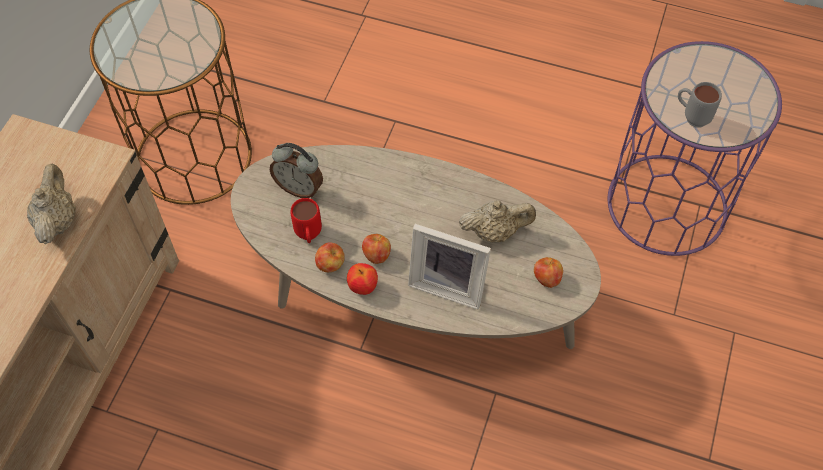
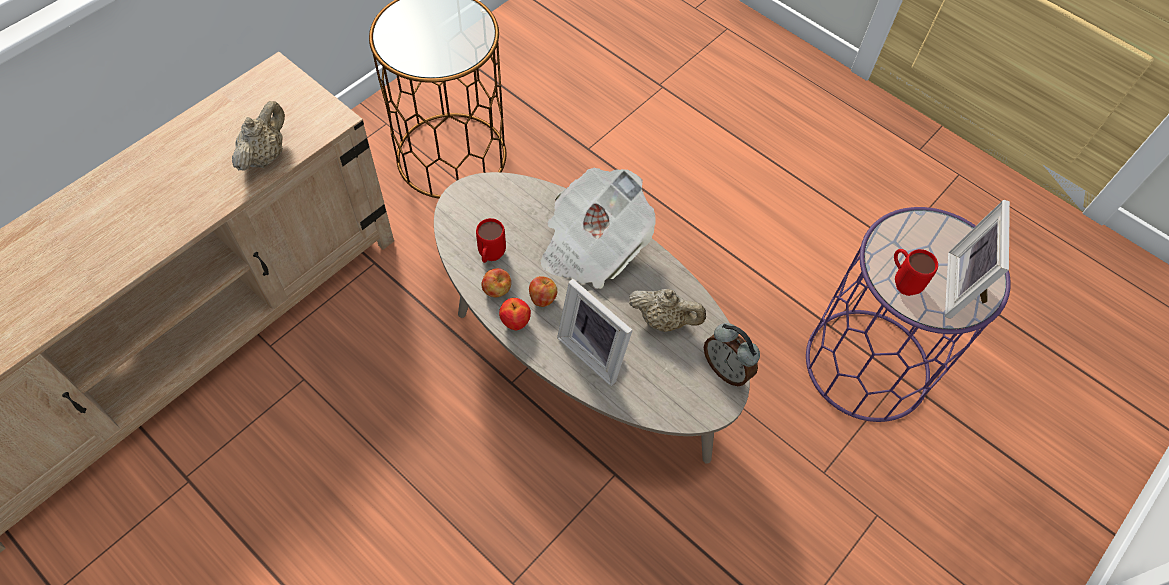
camera: 20 degrees right, 0 degrees up
(299, 188) = (504, 211): alarm clock -> alarm clock (726, 369)
(397, 189) = (592, 245): none -> newspaper
(546, 279) = (691, 384): apple -> none
(691, 117) = (902, 282): grey mug -> red mug
(743, 103) = (964, 288): none -> picture frame

